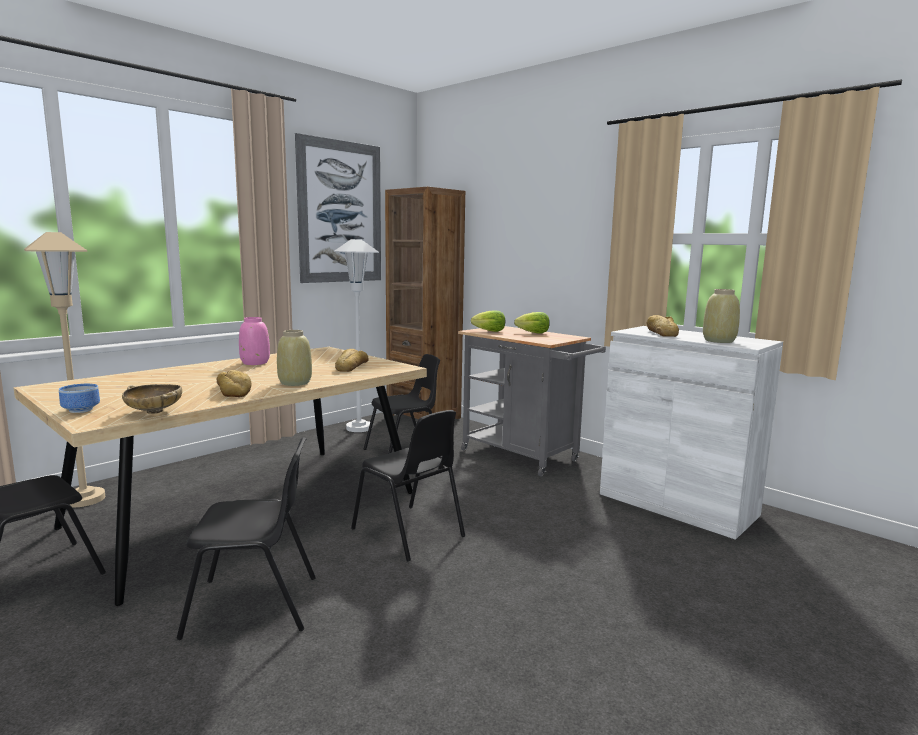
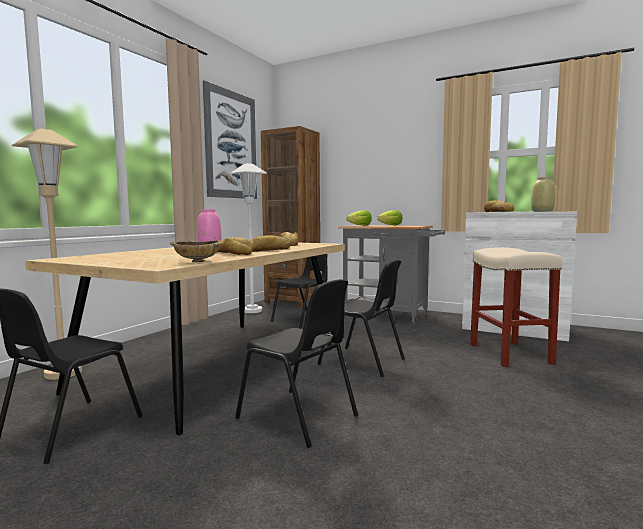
camera: 15 degrees left, 5 degrees down
(80, 410) = (128, 263): bowl -> none
(254, 606) = (298, 417): black chair -> black chair turned 60 degrees clockwise
(294, 383) = (269, 250): beige vase -> bread
(619, 550) = (511, 354): none -> beige stool

